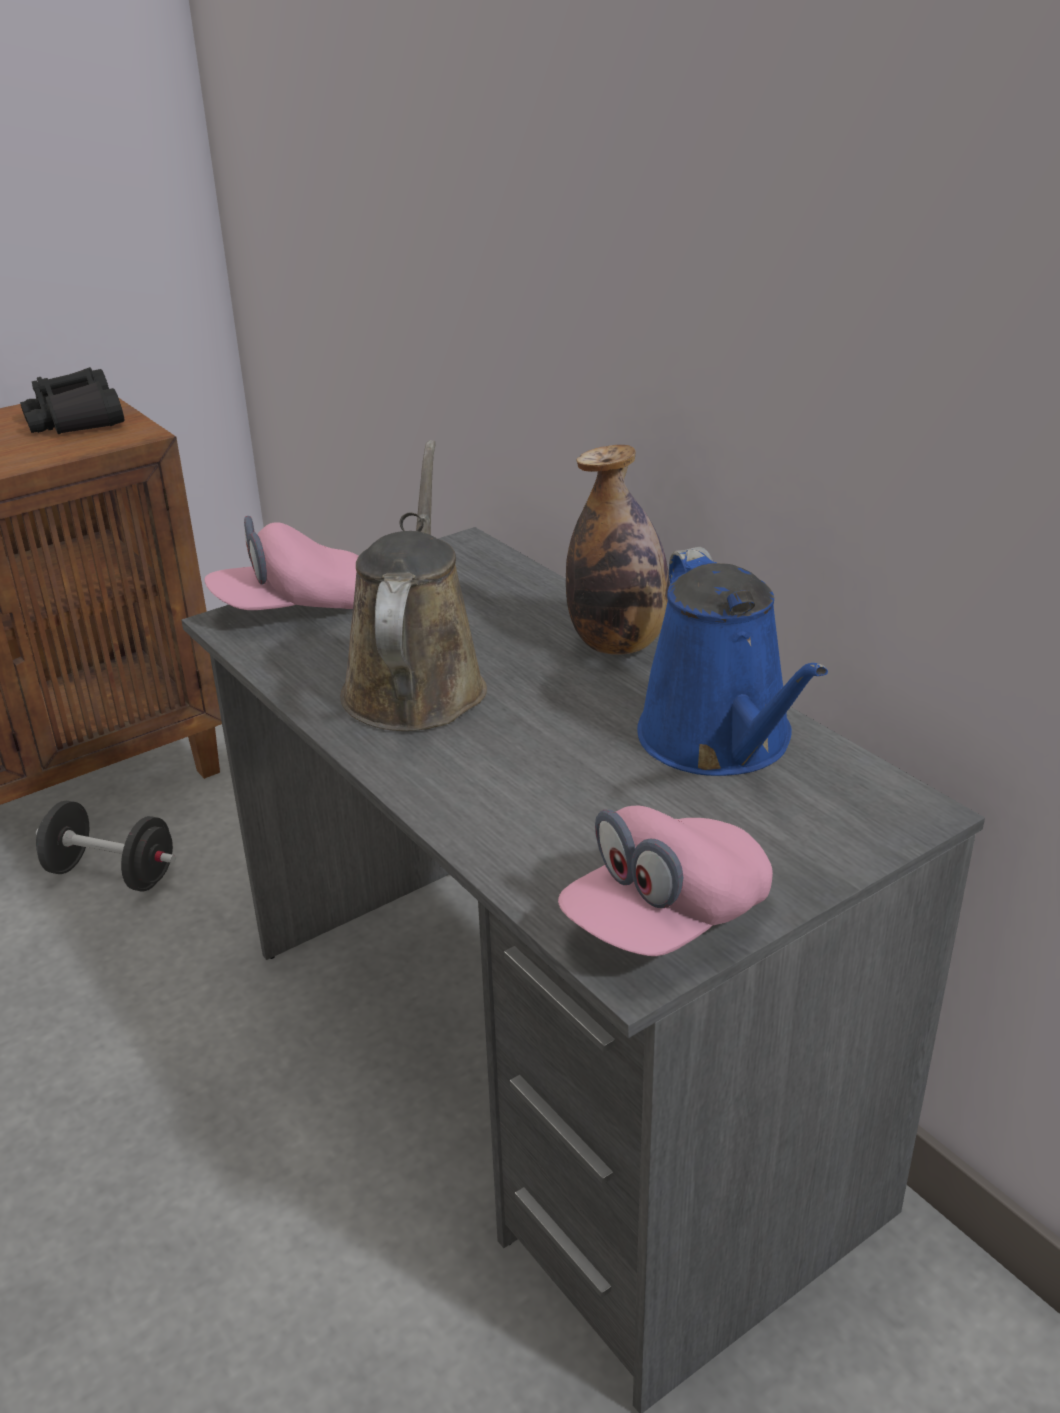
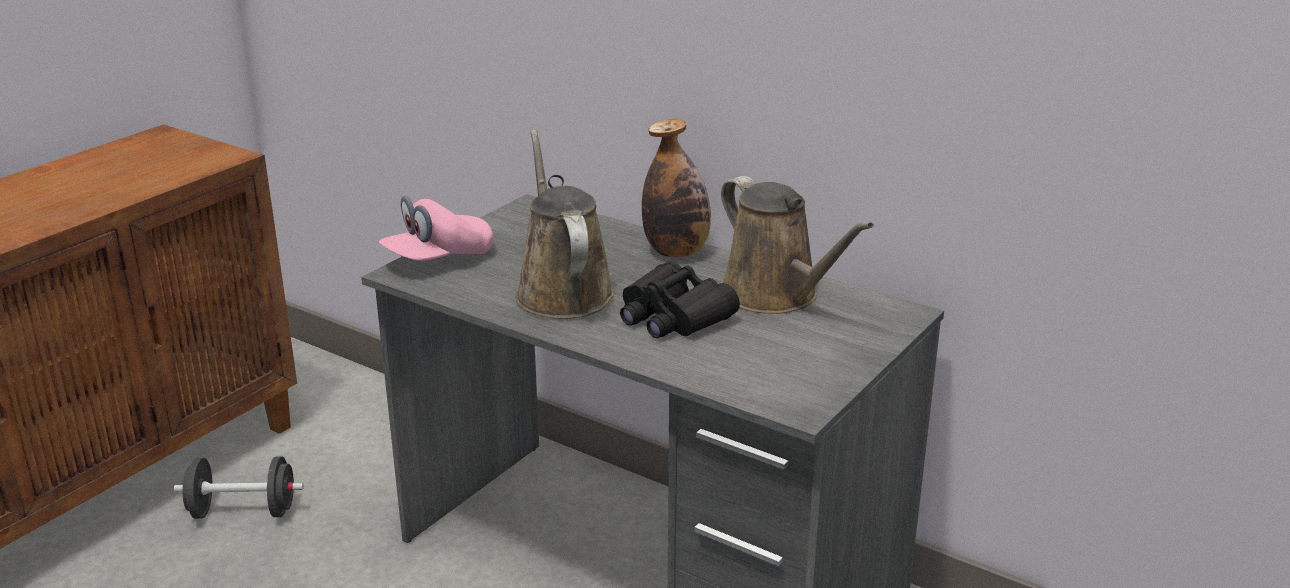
camera: 20 degrees left, 5 degrees down
(76, 420) = (169, 151): black binoculars -> black binoculars (673, 316)
(665, 919) = (803, 385): pink cap -> none
(721, 742) = (776, 295): blue watering can -> brown watering can

